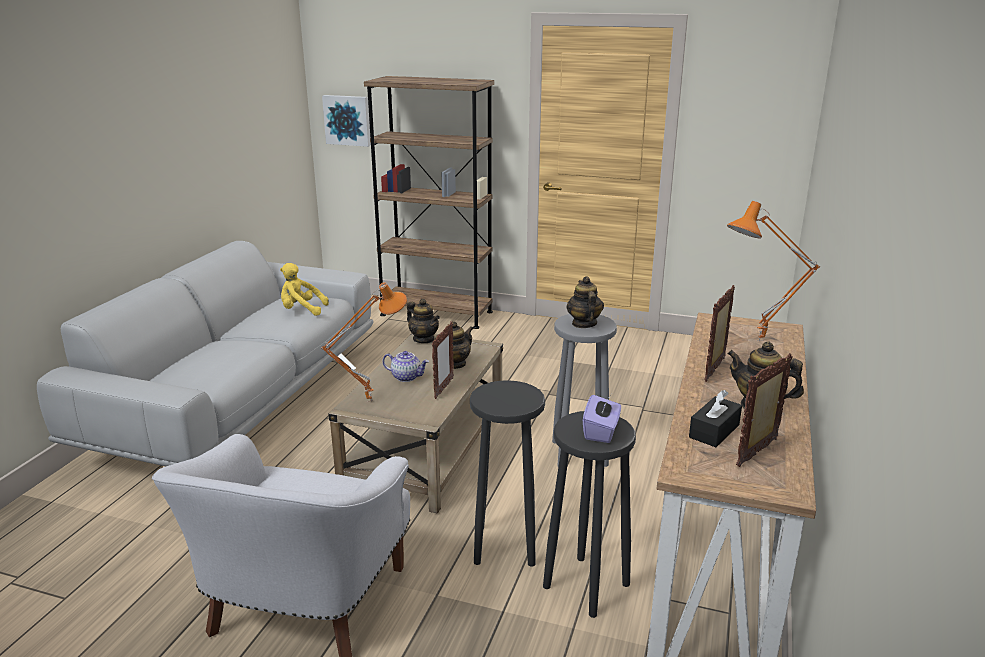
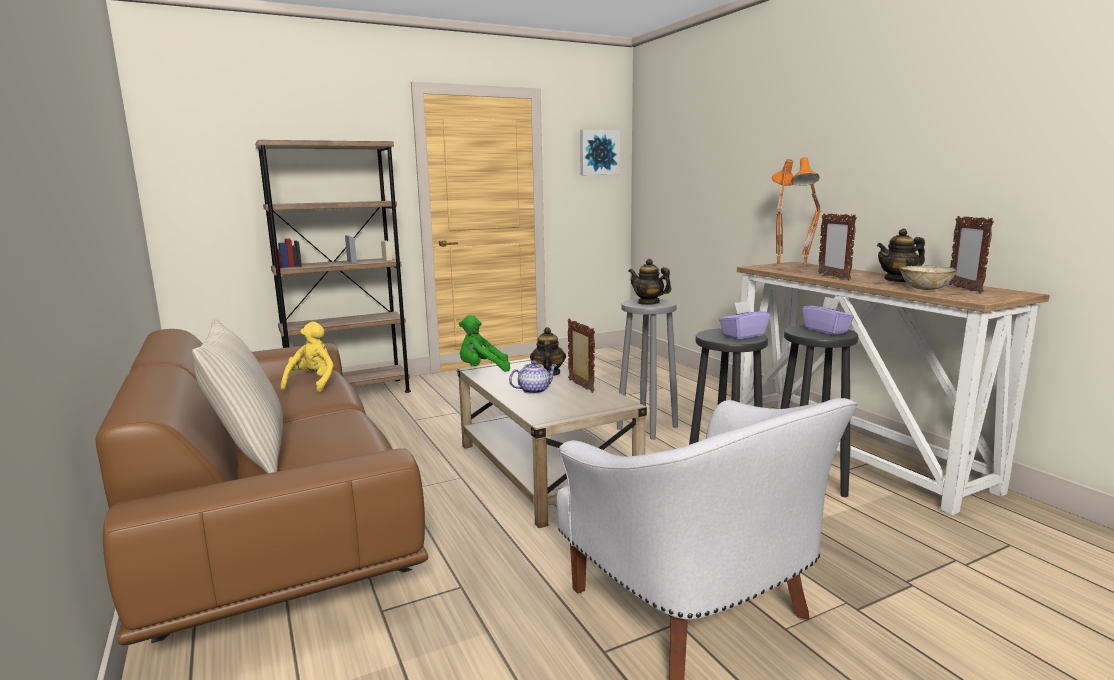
camera: 45 degrees left, 10 degrees down
(182, 357) = (251, 455): none -> beige pillow
(240, 403) = (275, 520): grey sofa -> brown sofa
(301, 310) = (313, 383): yellow plush toy -> yellow plush toy turned 135 degrees clockwise
(348, 120) = (201, 197): picture -> picture (598, 152)
(369, 400) = (546, 410): orange table lamp -> orange table lamp (776, 266)
(424, 339) = (482, 369): teapot -> green plush toy
(513, 401) = (743, 335): none -> purple tissue box
(714, 431) = (924, 289): black tissue box -> bowl

